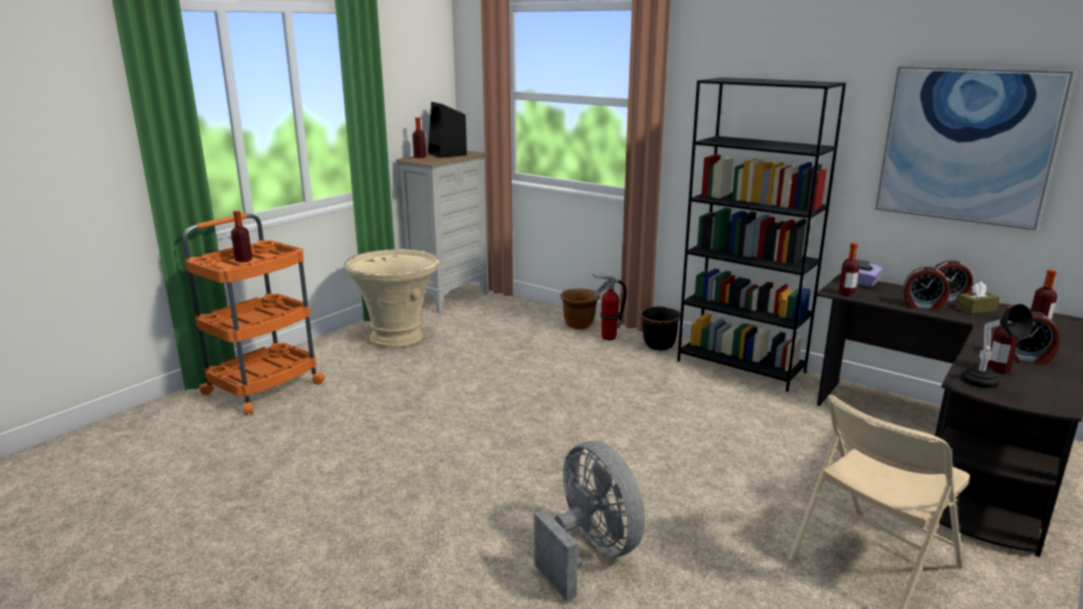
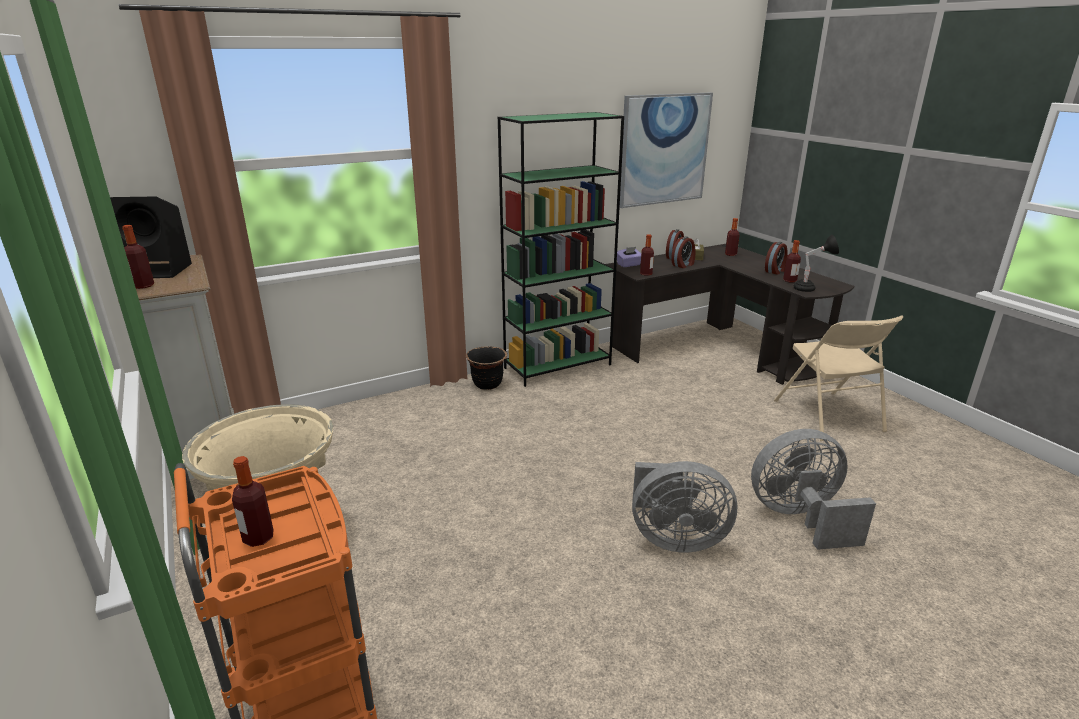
camera: 65 degrees left, 5 degrees up
(496, 479) = (674, 538): none -> grey fan
(579, 325) = (399, 407): brown planter -> none
(608, 337) = (445, 401): fire extinguisher -> none
(741, 366) = (558, 366): black bookcase -> green bookcase

